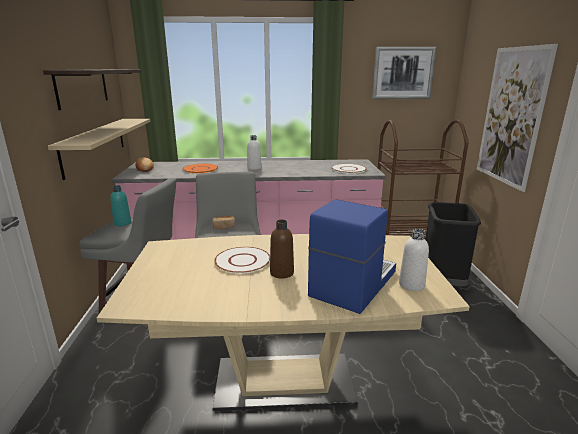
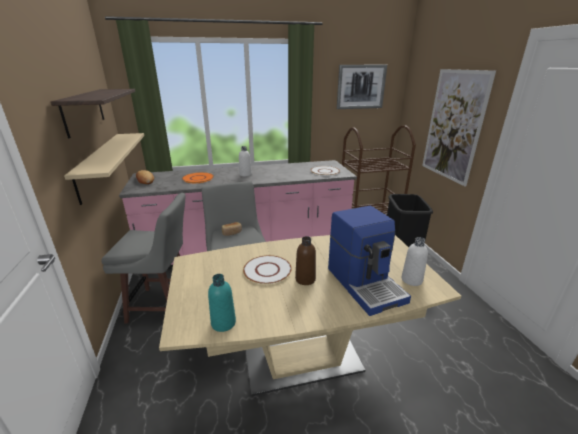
camera: 10 degrees left, 5 degrees up
(122, 223) = (137, 236): turquoise bottle -> turquoise bottle (223, 323)
(352, 283) = (366, 284): coffee machine -> coffee machine turned 135 degrees clockwise

